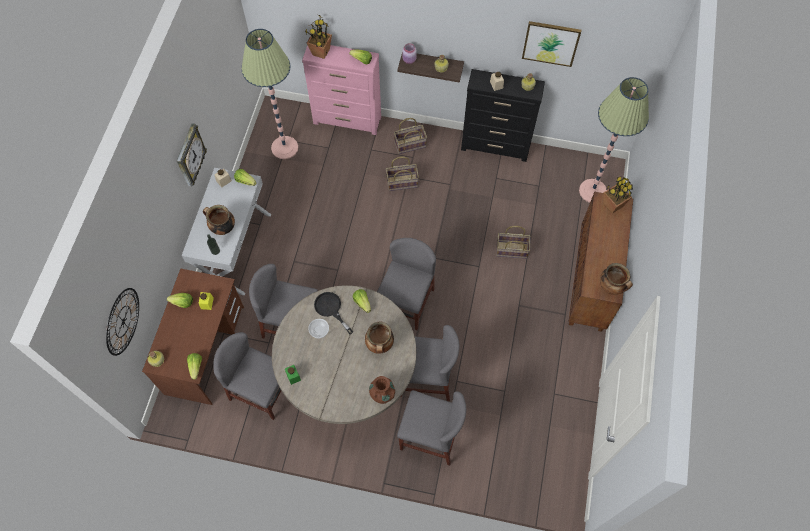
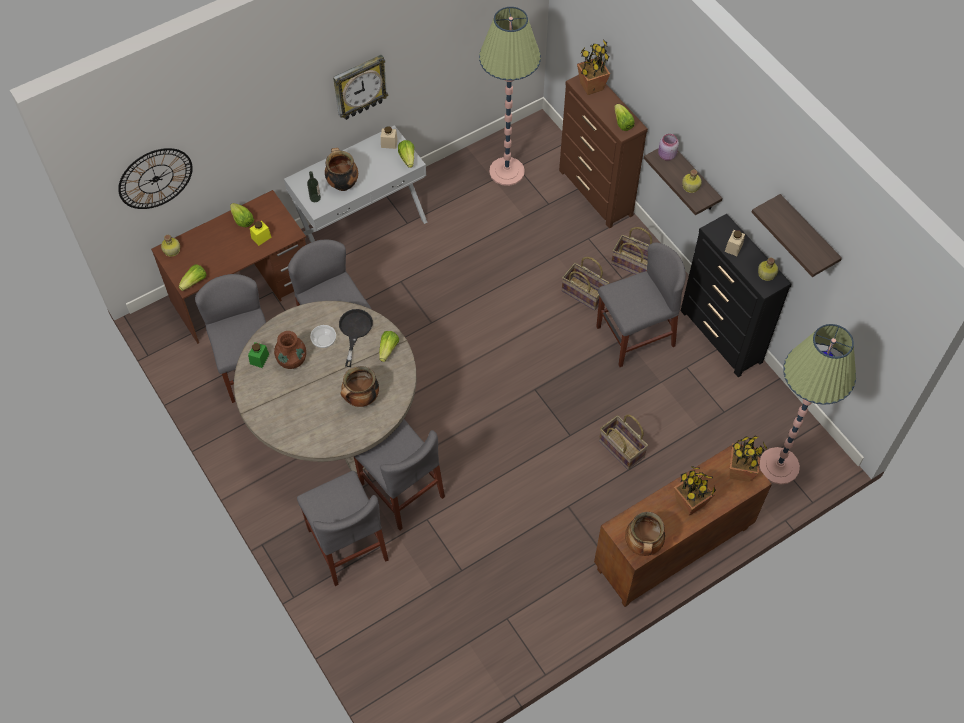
camera: 45 degrees right, 5 degrees down
(348, 121) = (596, 193): pink dresser -> brown dresser
(382, 394) = (315, 442): brown vase -> brown vase (292, 360)
(406, 303) = (461, 407): grey chair -> grey chair (635, 336)
(550, 43) = (807, 235): picture -> shelf
(609, 243) = (690, 503): none -> potted plant

